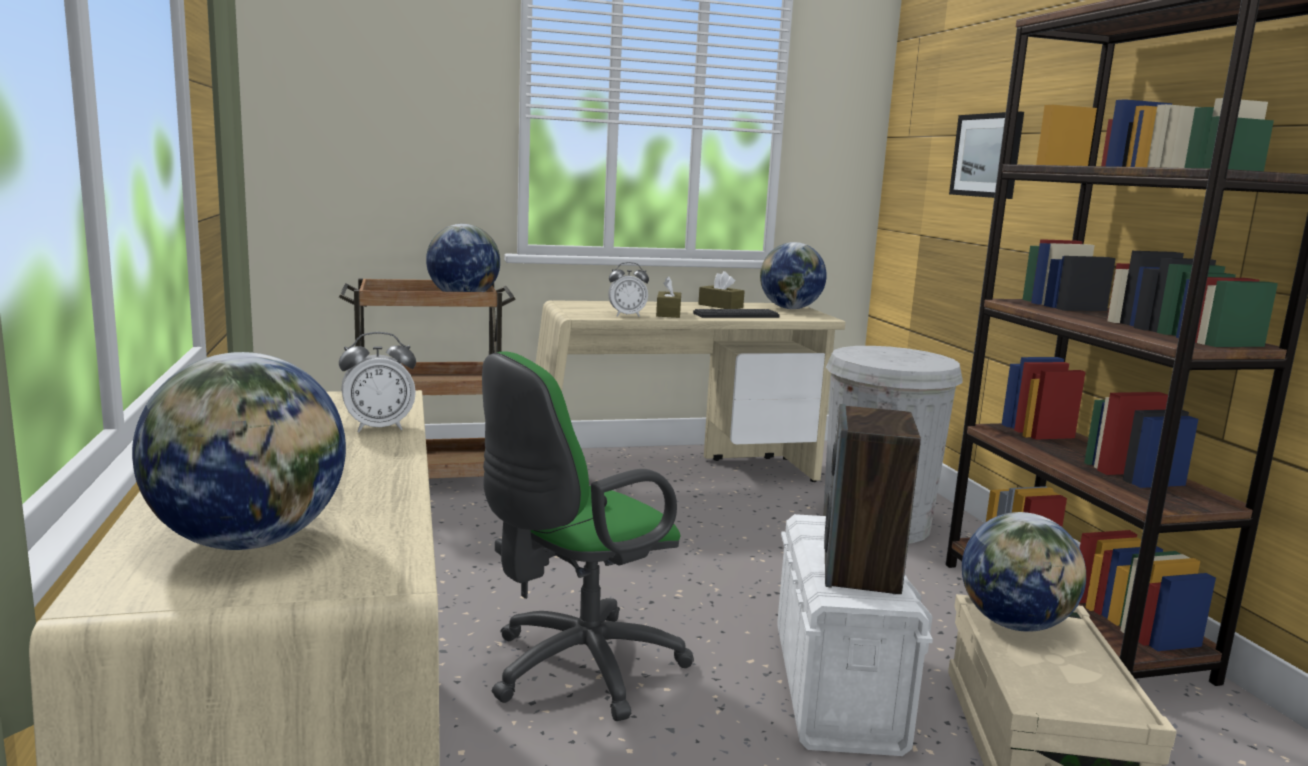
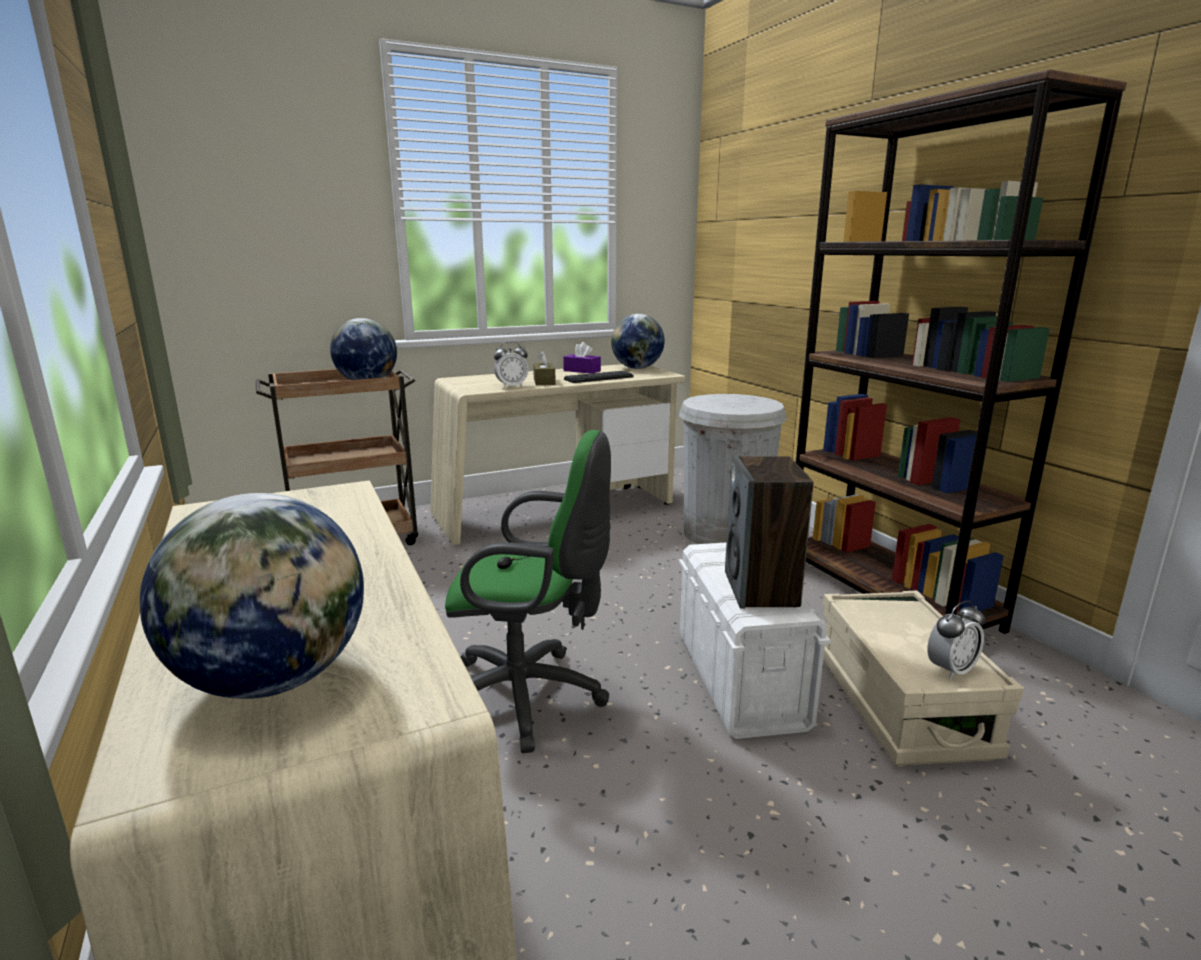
camera: 10 degrees left, 5 degrees up
(379, 428) = (348, 526): alarm clock -> alarm clock (950, 670)
(575, 669) = (529, 698): green office chair -> green office chair turned 120 degrees counterclockwise
(720, 306) = (582, 371): brown tissue box -> purple tissue box
(987, 155) = (787, 234): picture -> none
(1014, 624) = (874, 613): globe -> none

